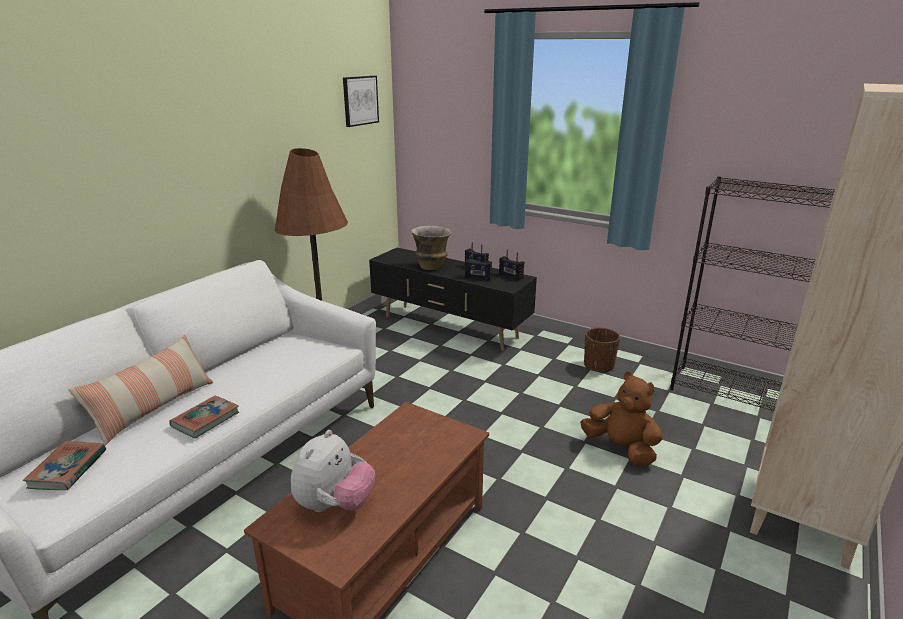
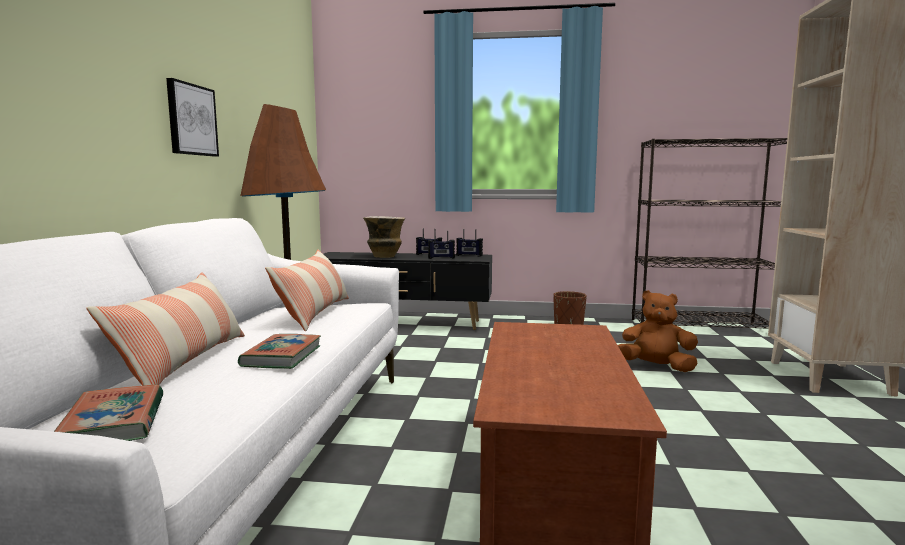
camera: 25 degrees left, 15 degrees down
(286, 359) = (315, 313): none -> pillow
(335, 505) = (547, 384): plush toy -> none
(360, 100) = (295, 91): picture -> picture (191, 120)

